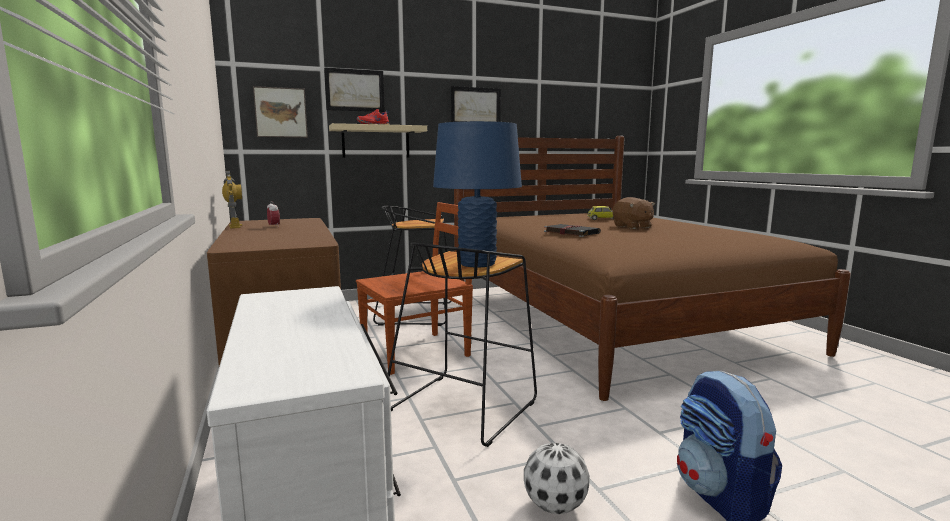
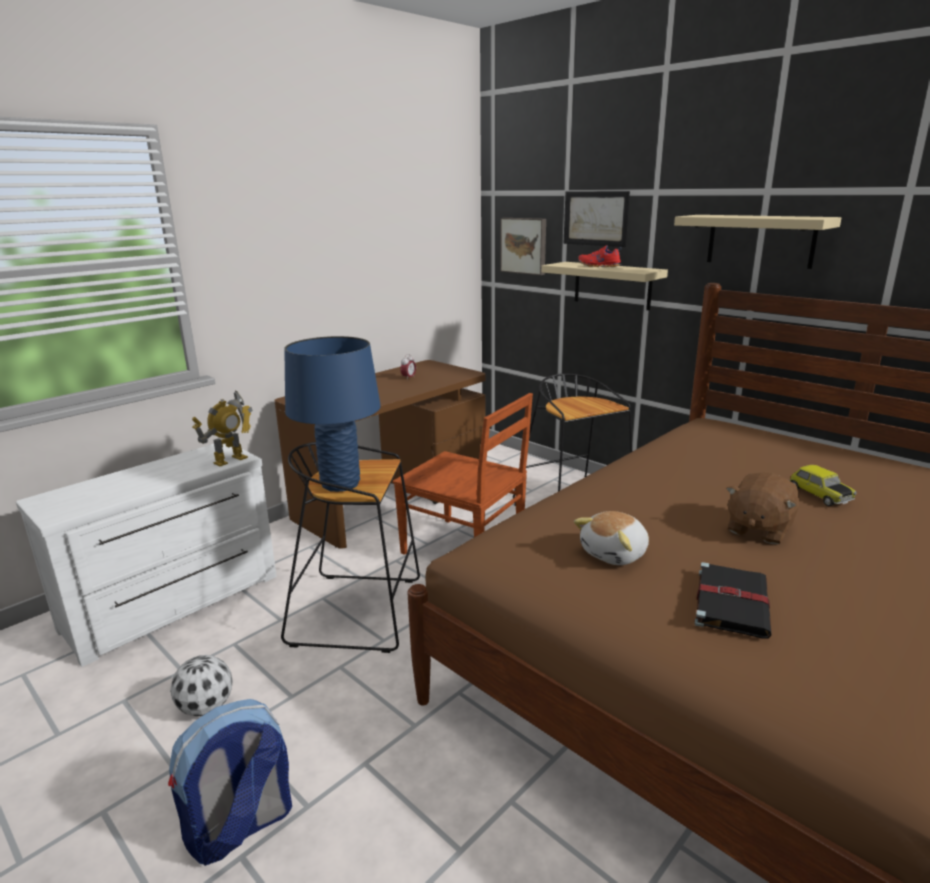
camera: 65 degrees right, 10 degrees up
(235, 226) = (397, 369): toy robot -> toy robot (230, 460)
(475, 106) = (760, 240): picture -> beige shelf
(570, 232) = (617, 493): black book -> black book (731, 602)
(644, 240) = (615, 554): none -> plush toy

